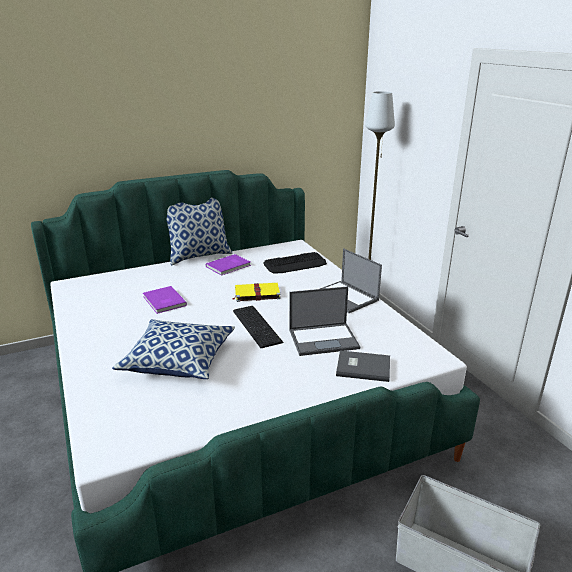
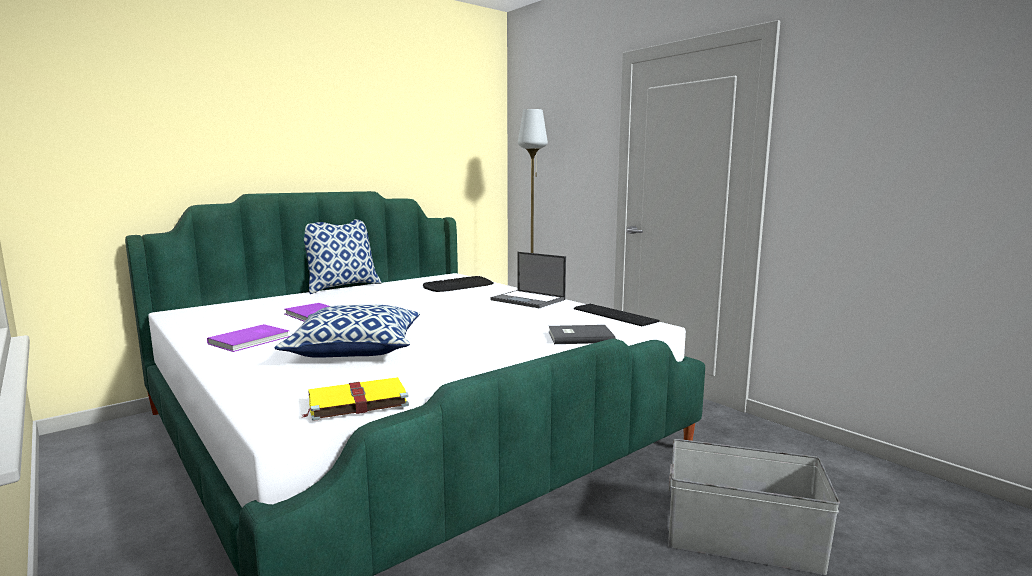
camera: 15 degrees left, 15 degrees down
(229, 266) = (383, 290): purple book -> purple book (251, 340)
(256, 293) = (426, 304): yellow book -> yellow book (356, 402)
(257, 325) = (440, 322): keyboard -> keyboard (614, 314)
(324, 339) = (524, 324): laptop -> none

